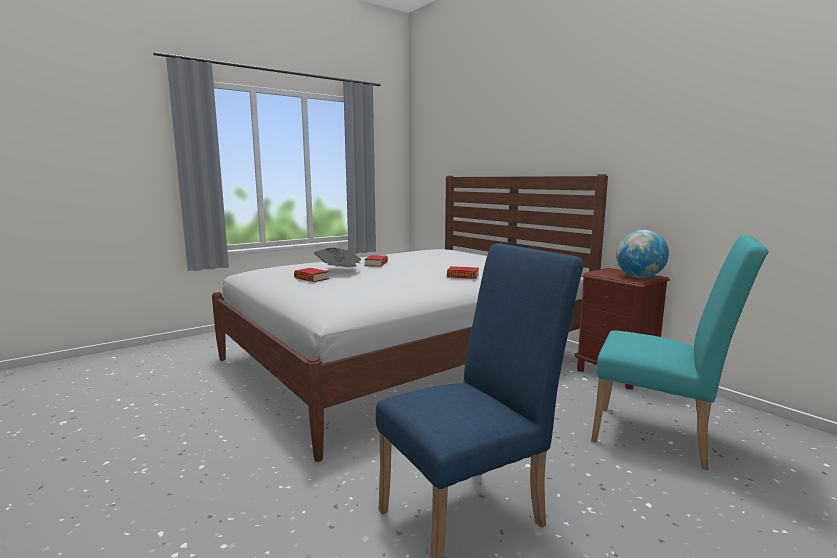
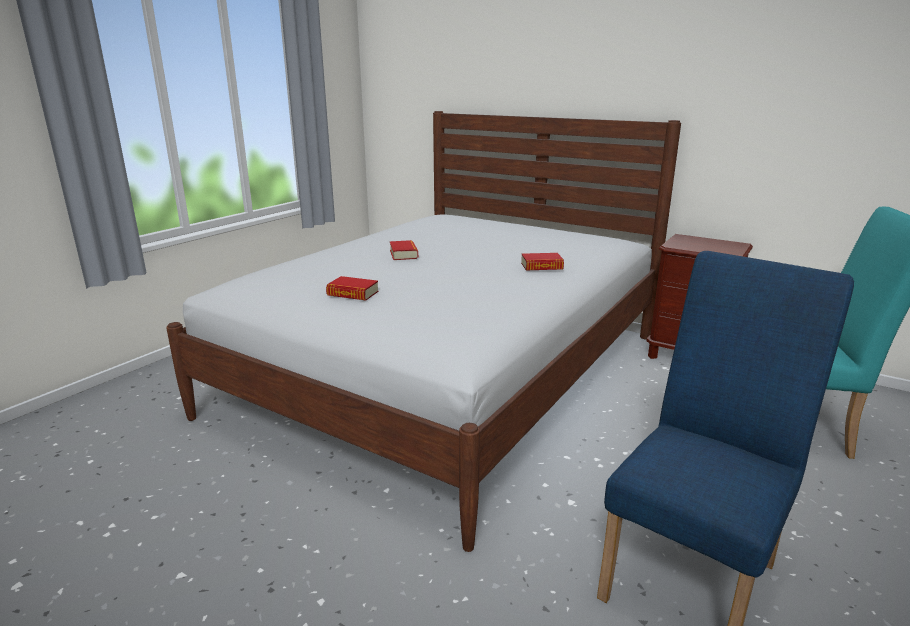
camera: 20 degrees left, 10 degrees up
(339, 271) = (374, 274): newspaper -> none
(639, 277) = (726, 247): globe -> none

